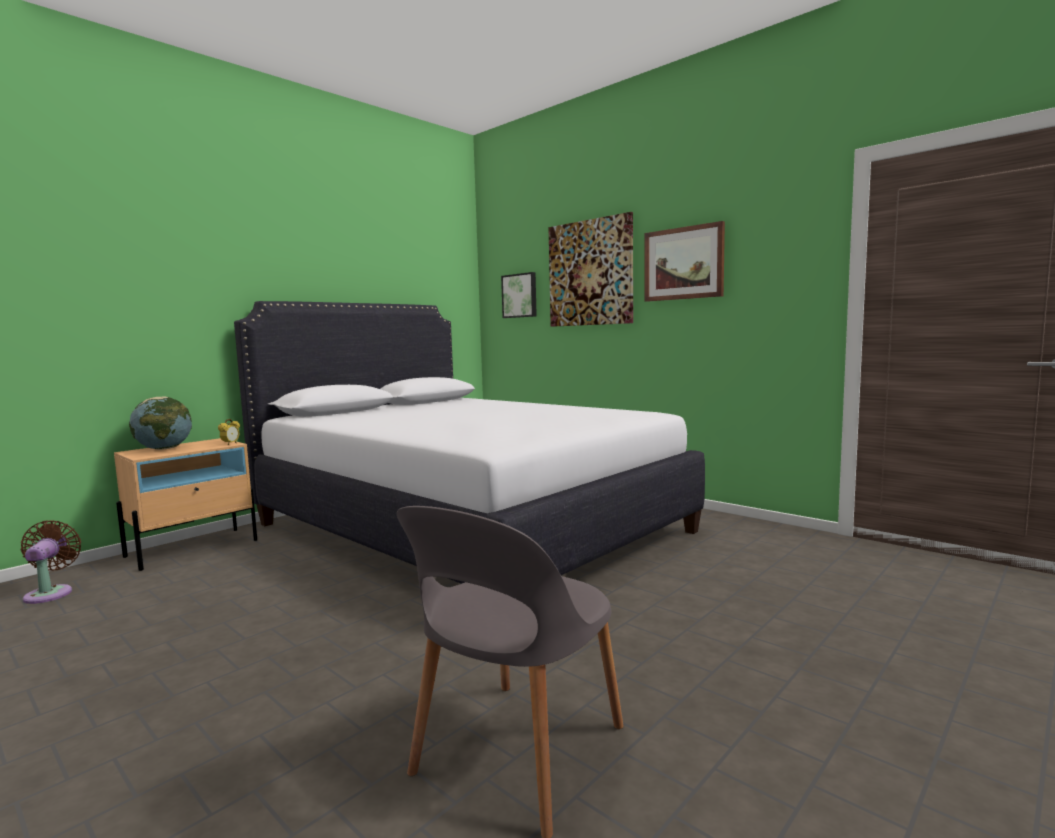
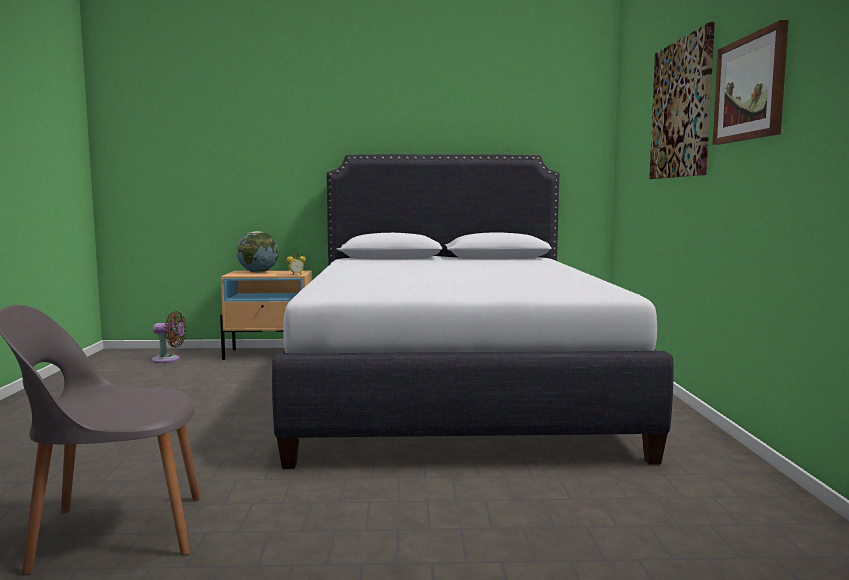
camera: 45 degrees right, 0 degrees up
(50, 593) = (169, 359): brown fan -> brown fan turned 60 degrees clockwise
(520, 295) = (636, 141): picture -> none

